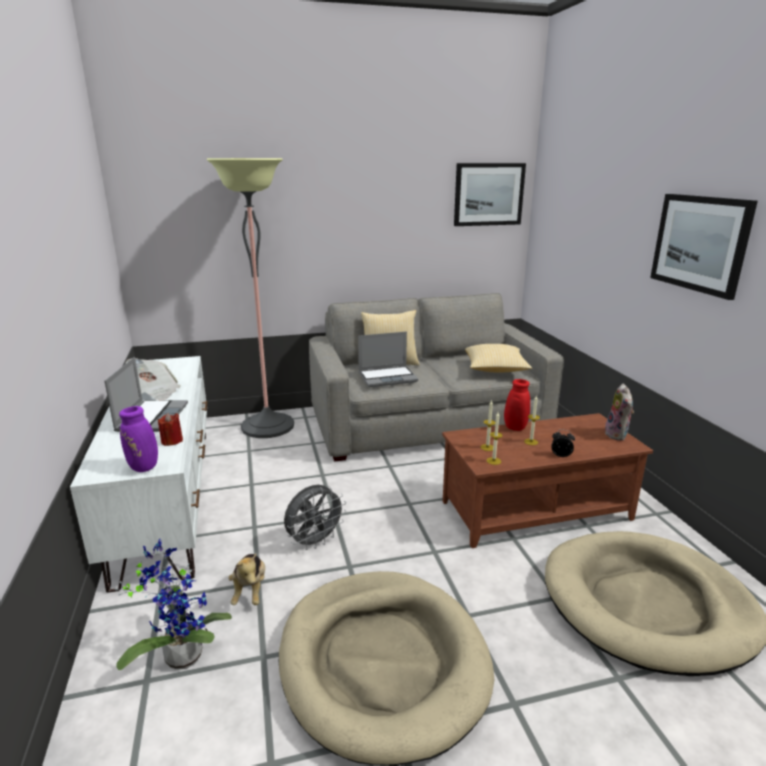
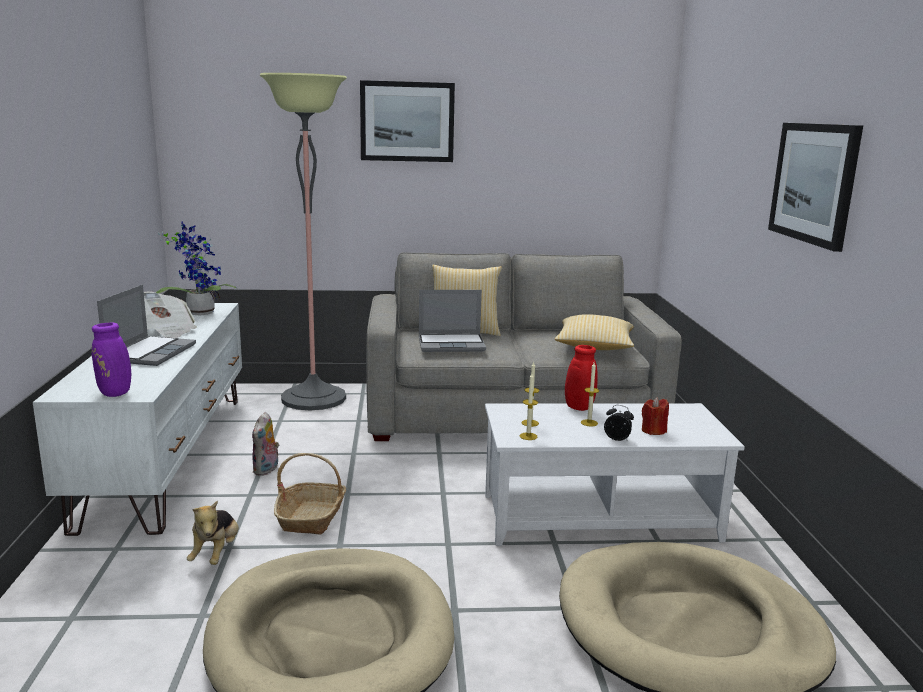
camera: 10 degrees right, 5 degrees down
(172, 441) = (158, 374): red candle -> red candle (653, 431)
(181, 654) = (116, 600): potted plant -> potted plant (199, 312)
(315, 541) = (312, 517): grey fan -> basket
(488, 194) = (612, 130): picture -> picture (407, 121)
(535, 509) = (599, 516): brown coffee table -> white coffee table
(618, 435) = (708, 427): plush toy -> plush toy (266, 470)

